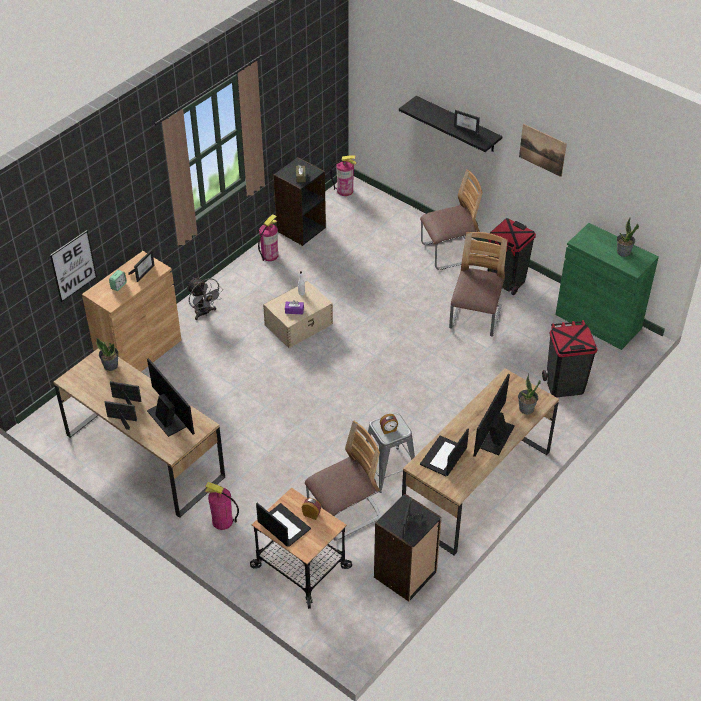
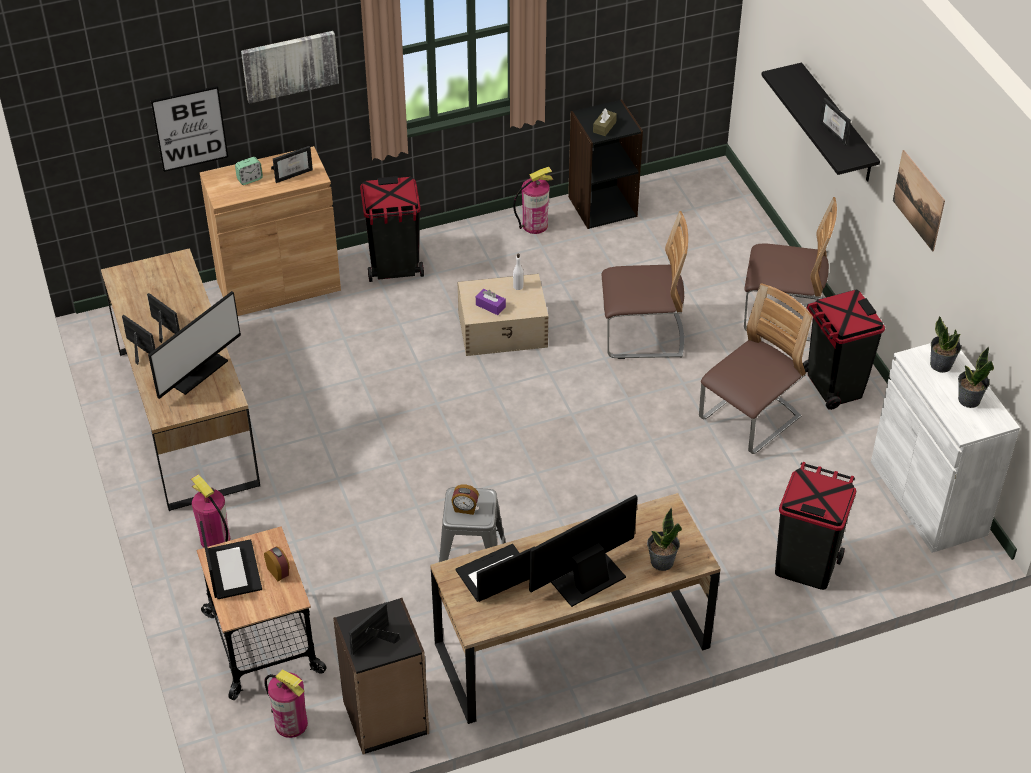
camera: 30 degrees right, 0 degrees up
(110, 365) = (180, 277): potted plant -> potted plant (941, 364)
(125, 200) = (290, 65): none -> picture
(168, 417) = (195, 370): monitor -> monitor turned 45 degrees clockwise
(204, 313) = (395, 268): grey fan -> black trash can
(344, 513) = (371, 600): chair -> chair (642, 335)
(345, 190) = (702, 177): fire extinguisher -> fire extinguisher (291, 723)
(598, 321) = (928, 498): green cabinet -> white cabinet

